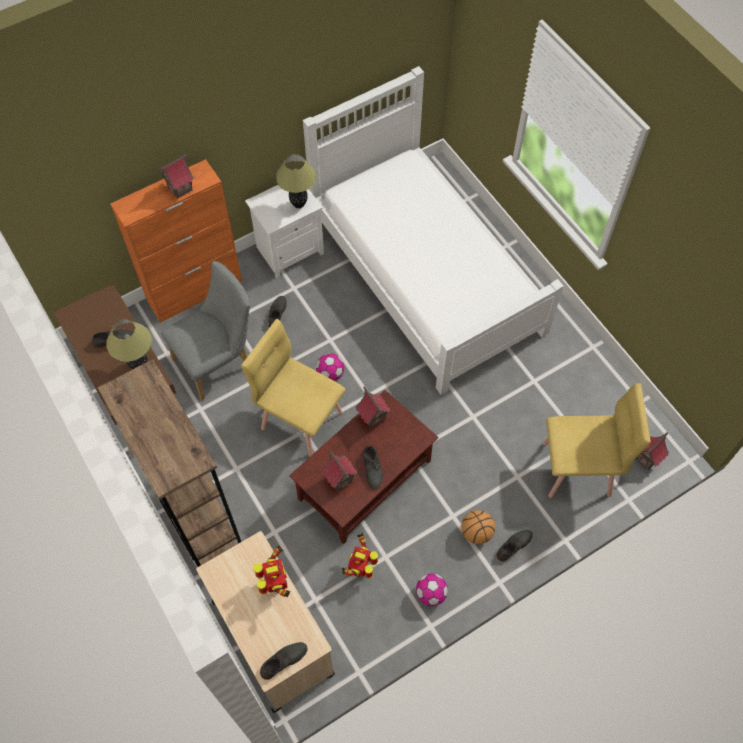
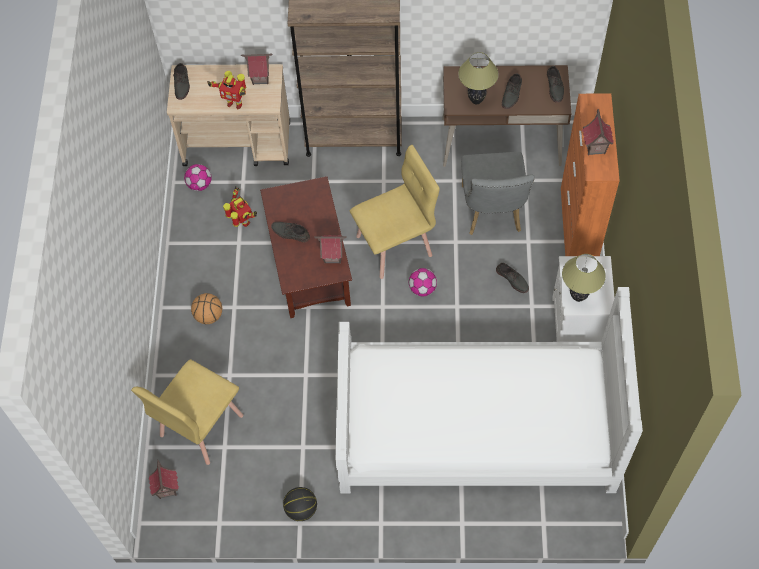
camera: 125 degrees right, 0 degrees up
(340, 479) = (298, 207): toy house -> toy house (260, 78)
(431, 594) = (188, 256): football -> football (199, 184)
(514, 545) = (178, 335): grey shoe -> grey shoe (555, 87)
(582, 352) = (301, 509): none -> basketball

